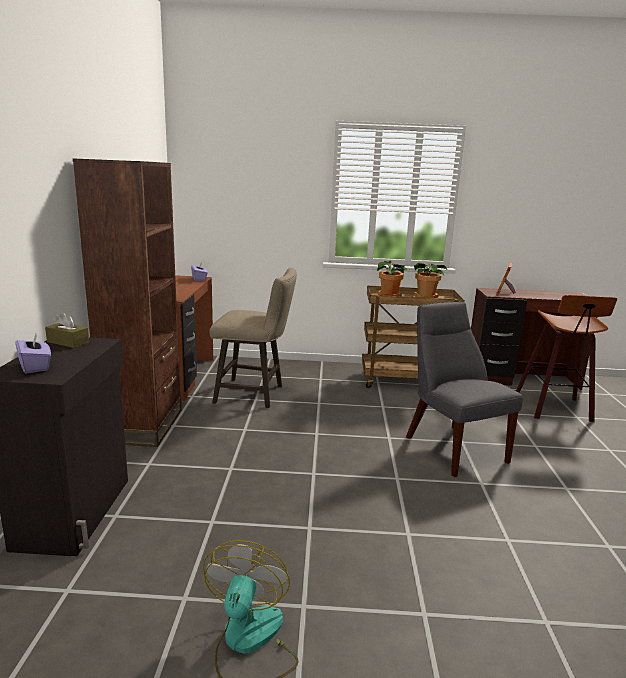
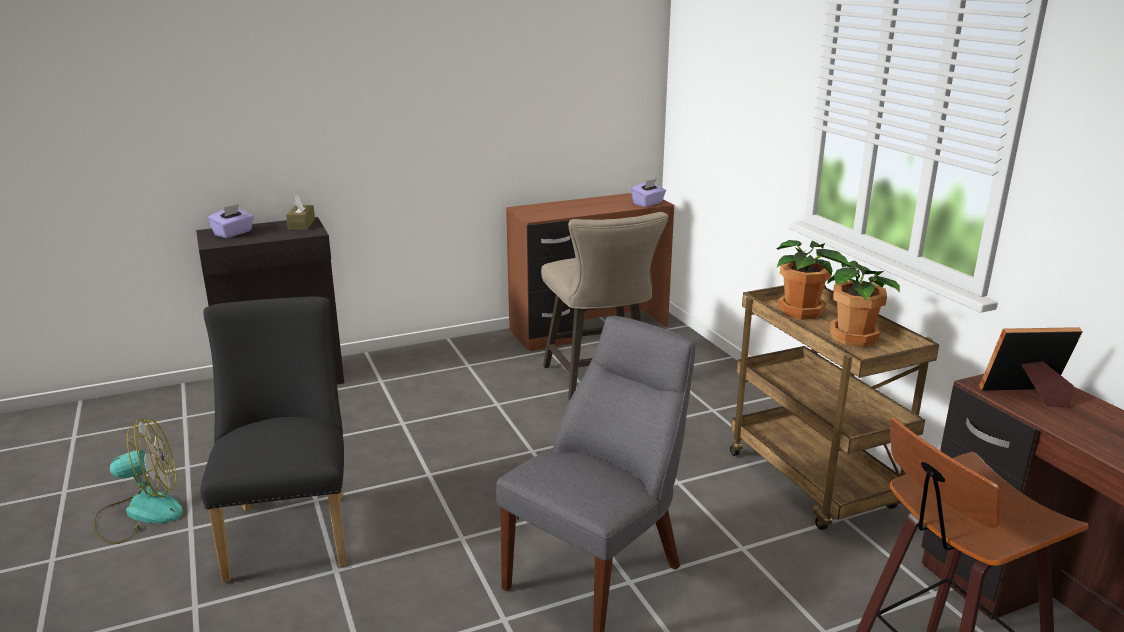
camera: 65 degrees right, 5 degrees up
(144, 425) = (453, 352): brown bookcase -> none
(343, 546) = (291, 529): none -> black chair

